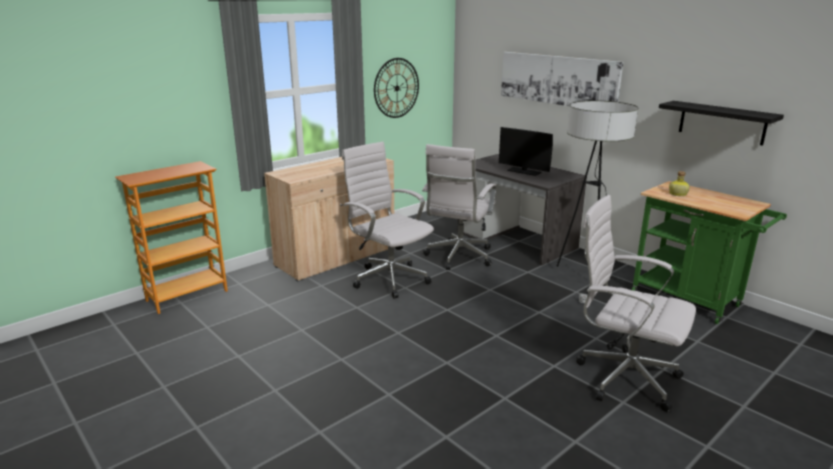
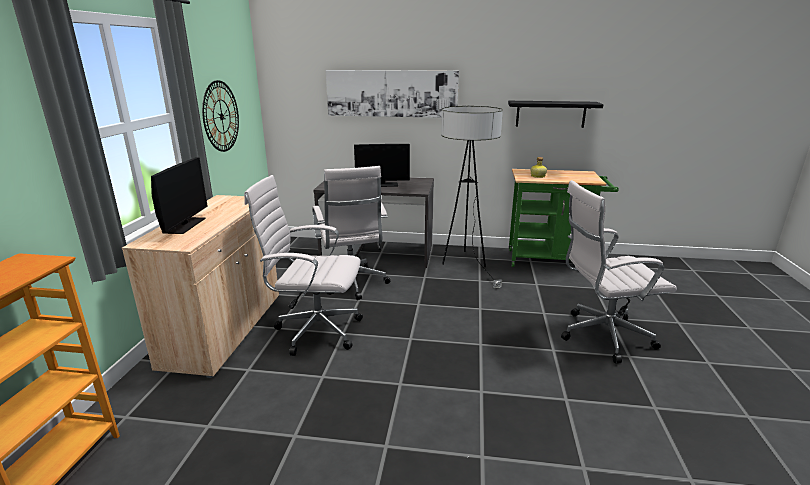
camera: 40 degrees left, 0 degrees up
(313, 168) = (185, 225): none -> monitor

